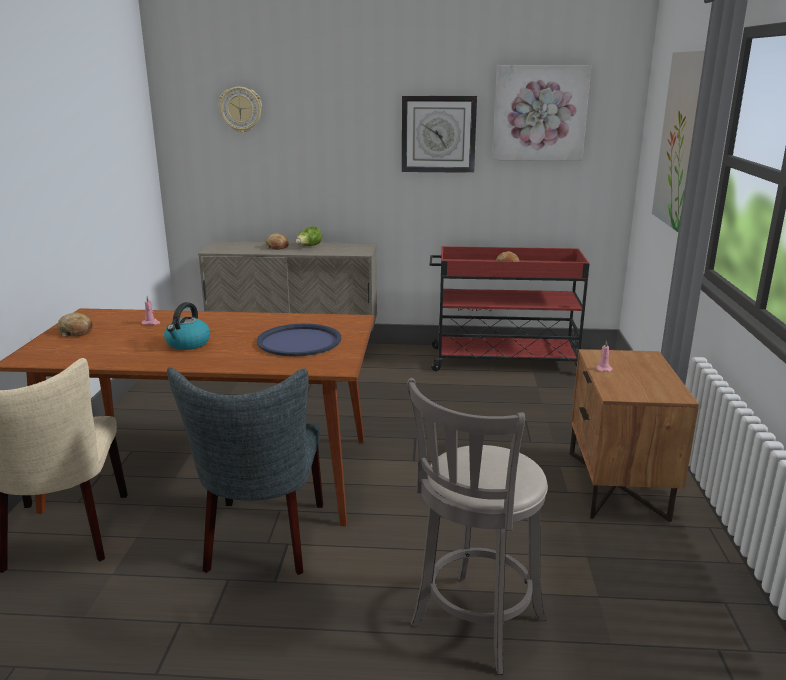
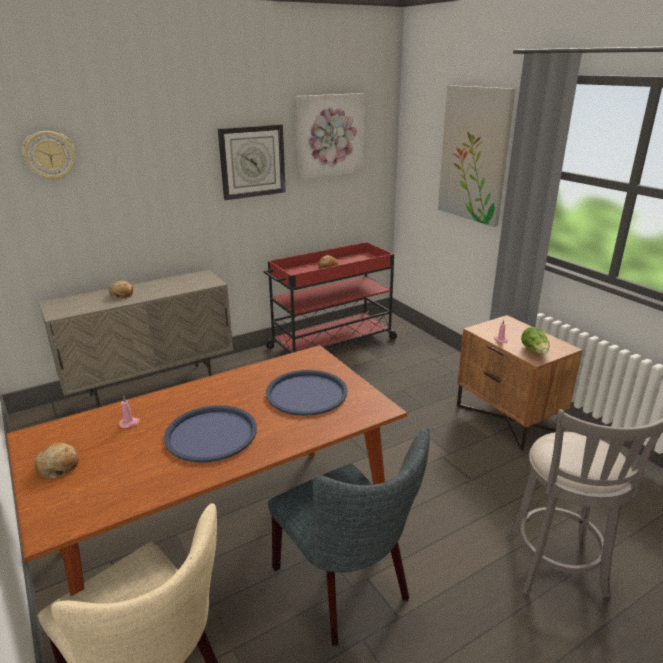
camera: 35 degrees left, 5 degrees up
(188, 344) = (211, 434): kettle -> blue tray
(308, 246) = (153, 286): lettuce -> lettuce (535, 351)

